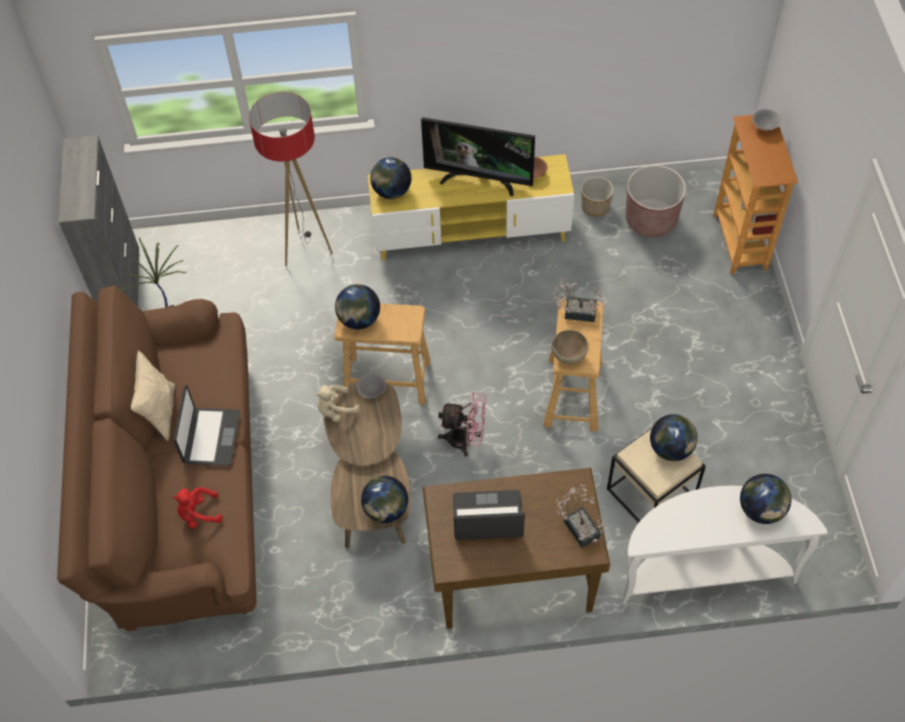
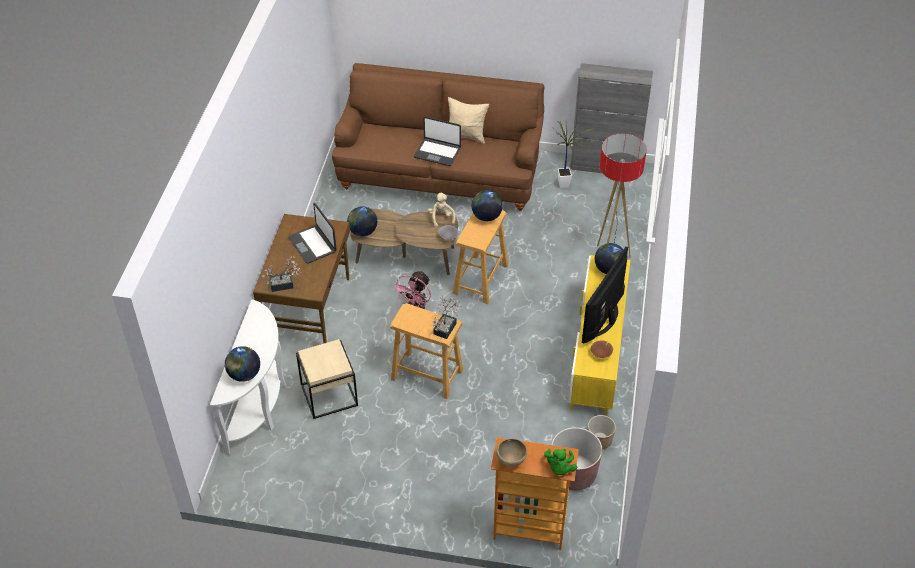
camera: 105 degrees right, 10 degrees down
(198, 514) = (388, 141): red plush toy -> none
(487, 517) = (313, 244): laptop -> laptop turned 135 degrees clockwise
(569, 356) = (411, 313): brown bowl -> brown bowl (511, 461)
(671, 449) = (328, 368): globe -> none
(765, 126) = (559, 468): grey bowl -> green plush toy

